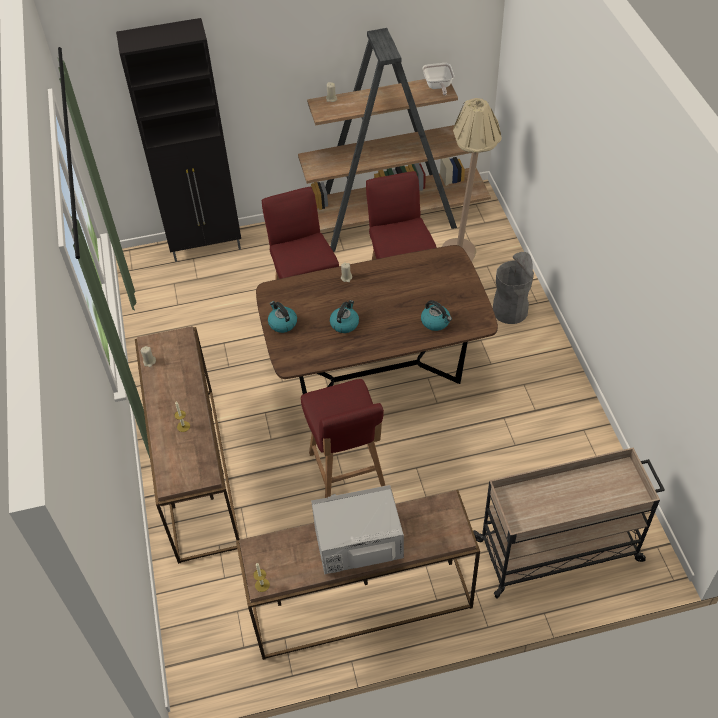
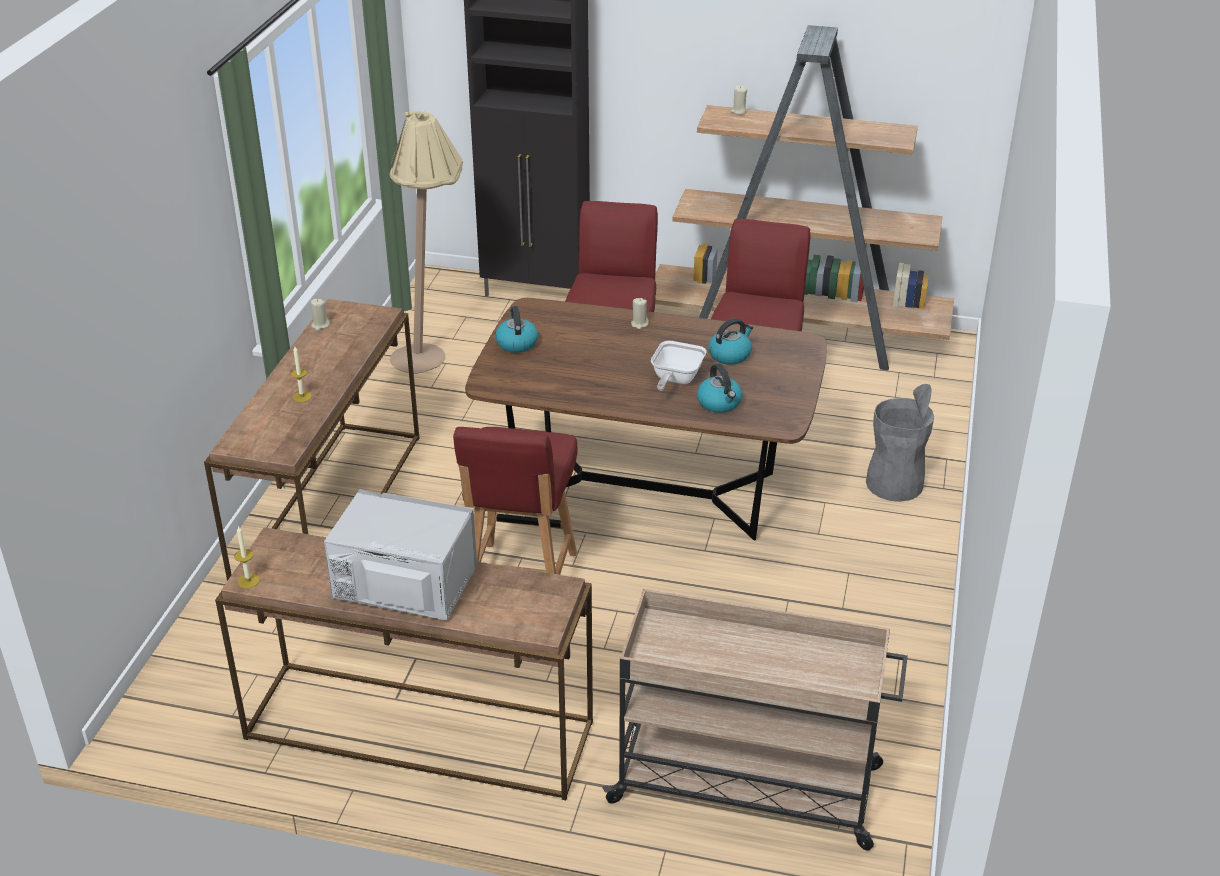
camera: 25 degrees right, 15 degrees down
(344, 323) = (595, 367): kettle -> kettle (730, 355)
(438, 87) = (894, 133): frying pan -> frying pan (675, 380)
(465, 248) = (883, 396): beige floor lamp -> beige floor lamp (431, 358)

